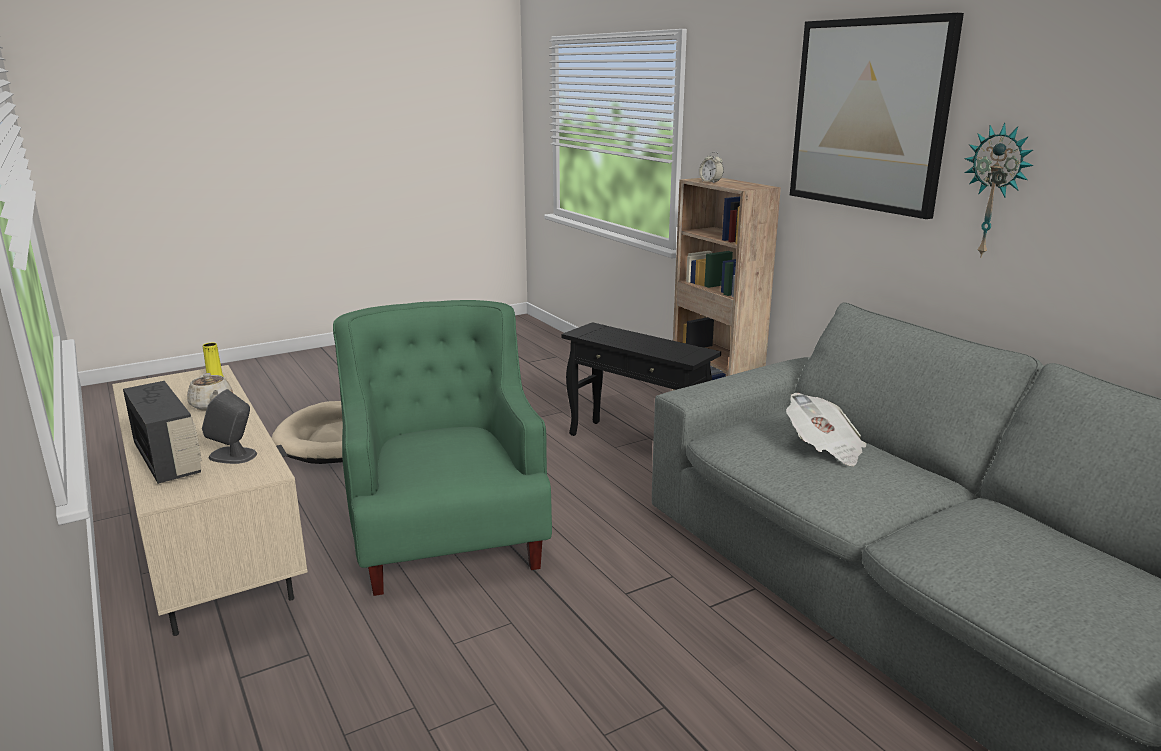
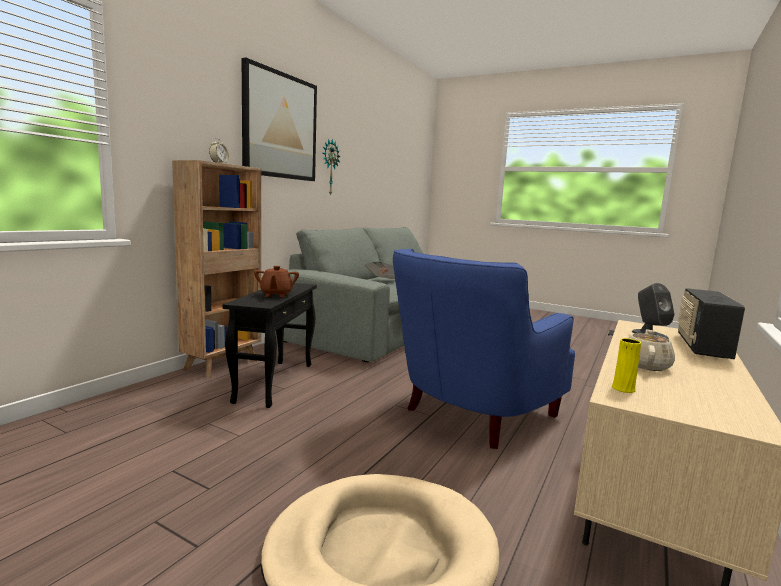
camera: 120 degrees left, 10 degrees down
(447, 532) = (472, 415): green armchair -> blue armchair
(626, 341) = (276, 295): none -> brown teapot

